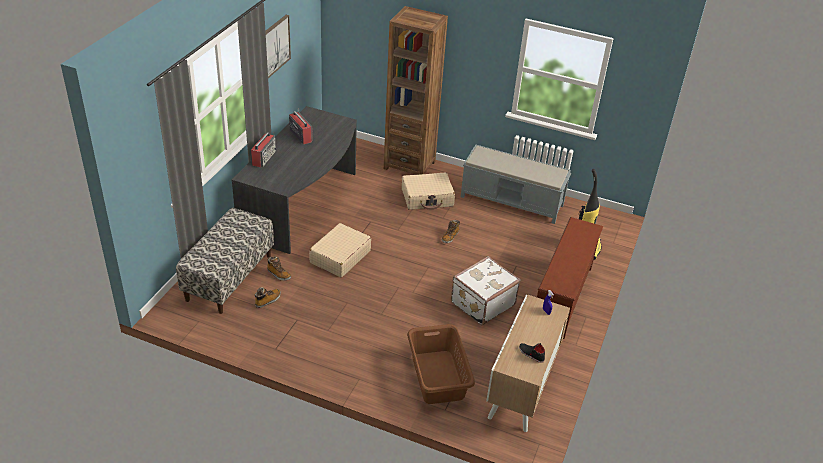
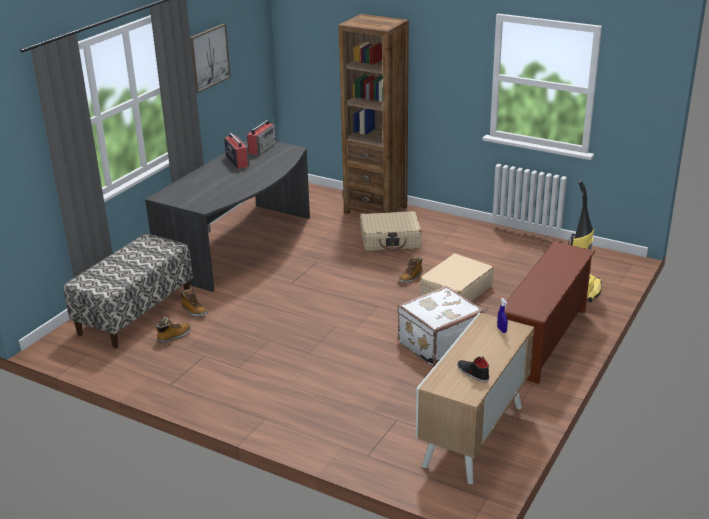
camera: 10 degrees right, 10 degrees down
(264, 158) = (189, 180): radio -> radio (262, 148)
(340, 257) = (272, 295): beige suitcase -> beige suitcase (455, 291)
(437, 377) = (365, 420): brown laundry basket -> none
(512, 201) = (495, 244): grey bench -> none

